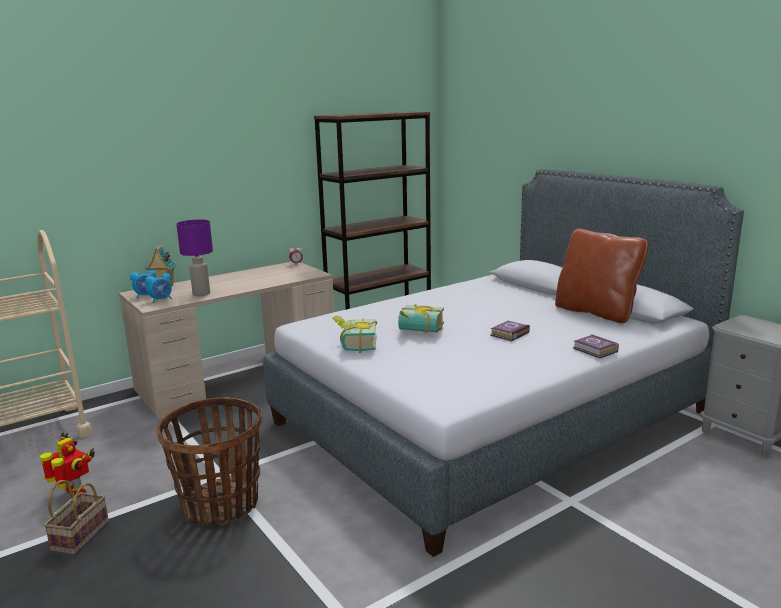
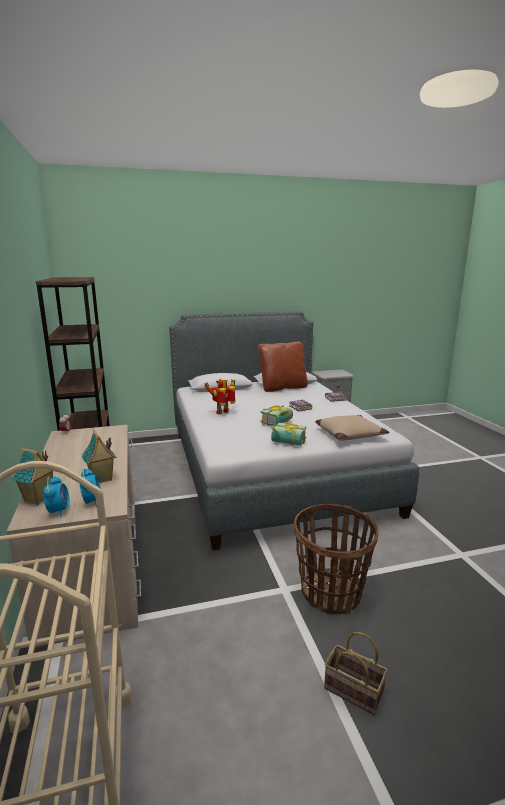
camera: 70 degrees left, 0 degrees up
(74, 493) = (268, 702): toy robot -> toy robot (223, 412)
(201, 294) = (101, 479): purple table lamp -> toy house
(422, 375) = (349, 434): none -> beige pillow

